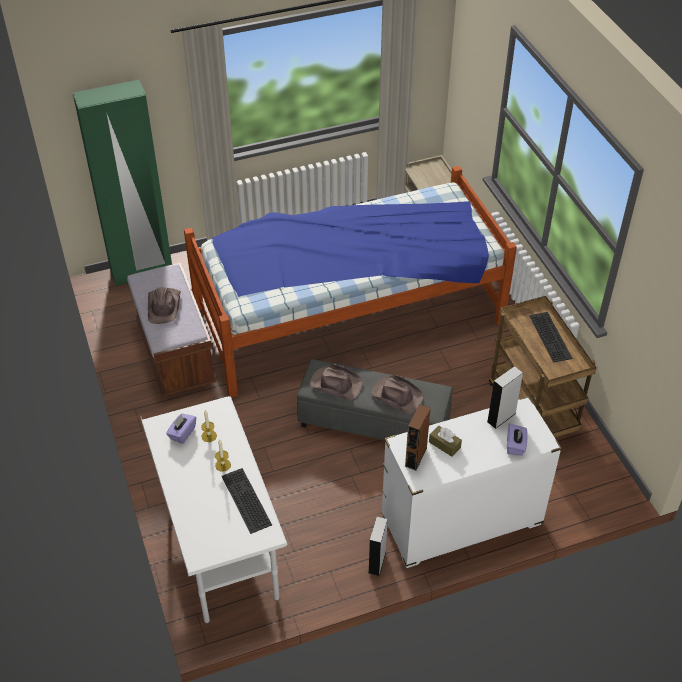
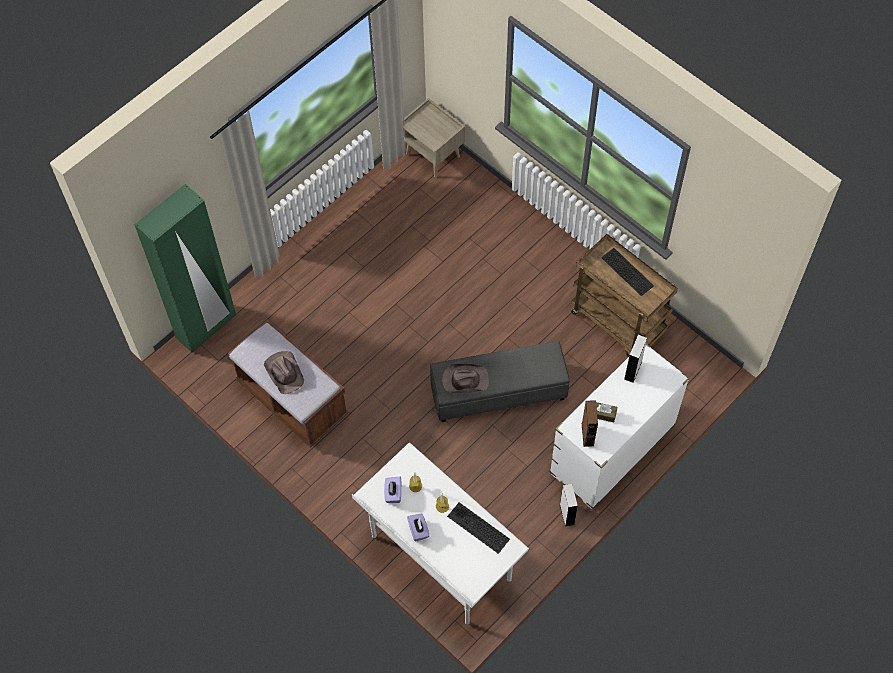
camera: 25 degrees left, 15 degrees up
(347, 313) = (417, 293): bed -> none
(396, 395) = (519, 369): brown hat -> none
(515, 446) = (655, 391): purple tissue box -> purple tissue box (418, 530)

